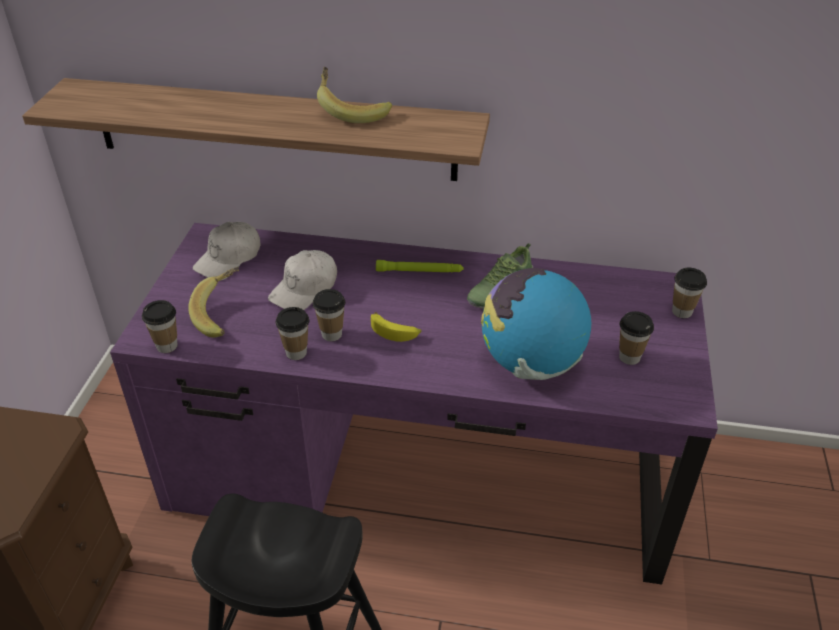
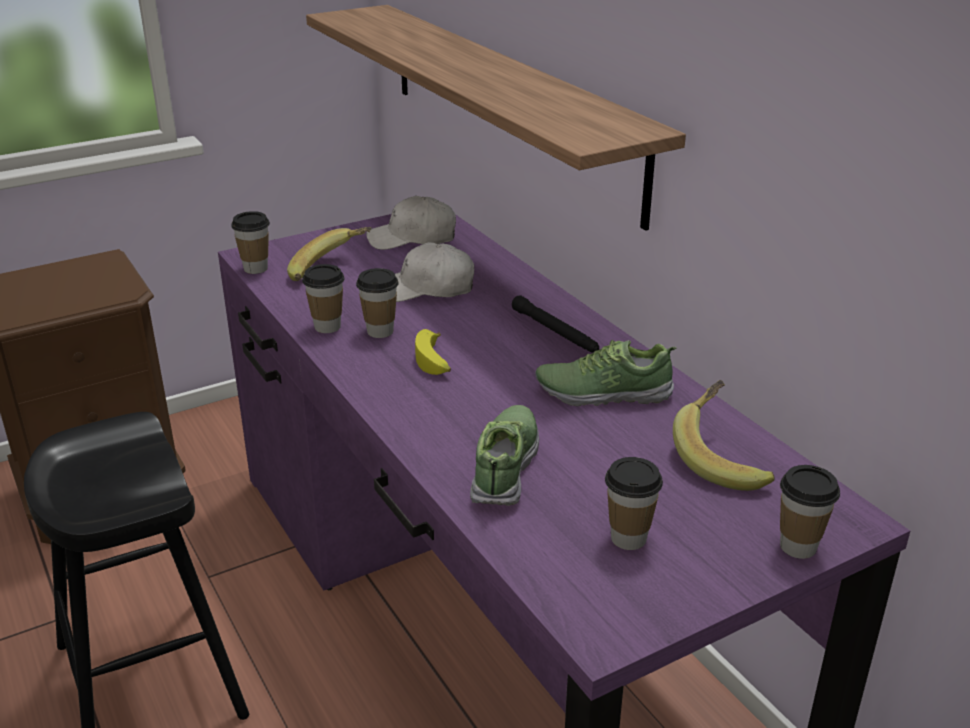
camera: 50 degrees right, 10 degrees down
(352, 111) = (547, 87): banana -> banana (724, 458)
(419, 271) = (555, 332): green flashlight -> black flashlight
(530, 363) = (505, 467): globe -> shoe

